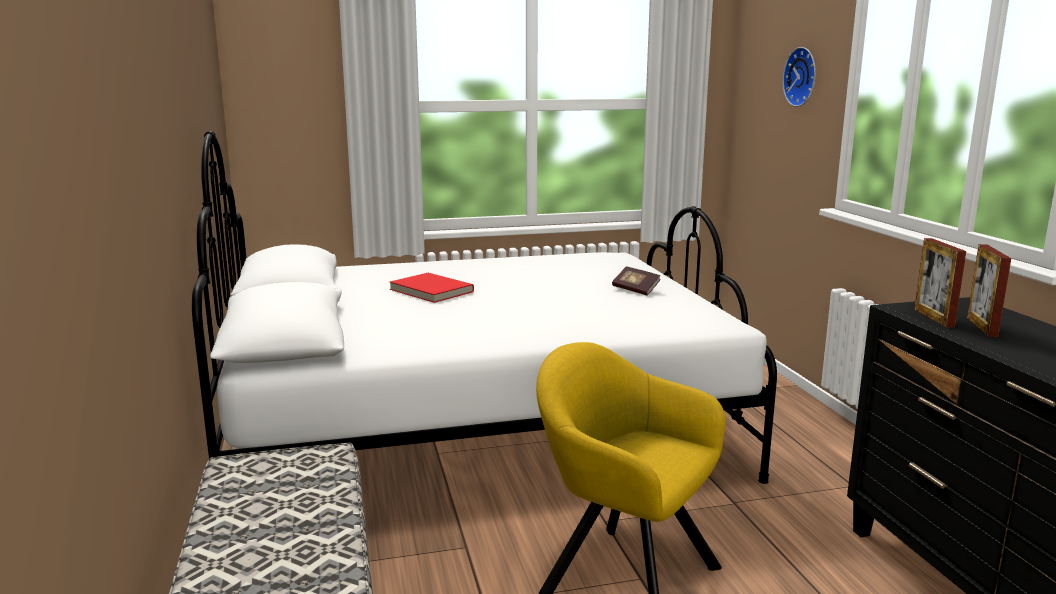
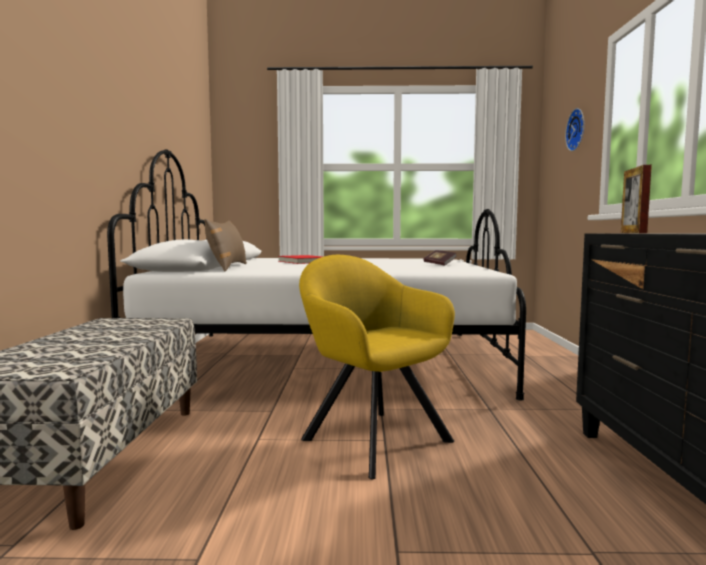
camera: 15 degrees right, 10 degrees down
(349, 331) = (227, 267): none -> brown pillow
(981, 327) = (674, 233): picture frame -> none

